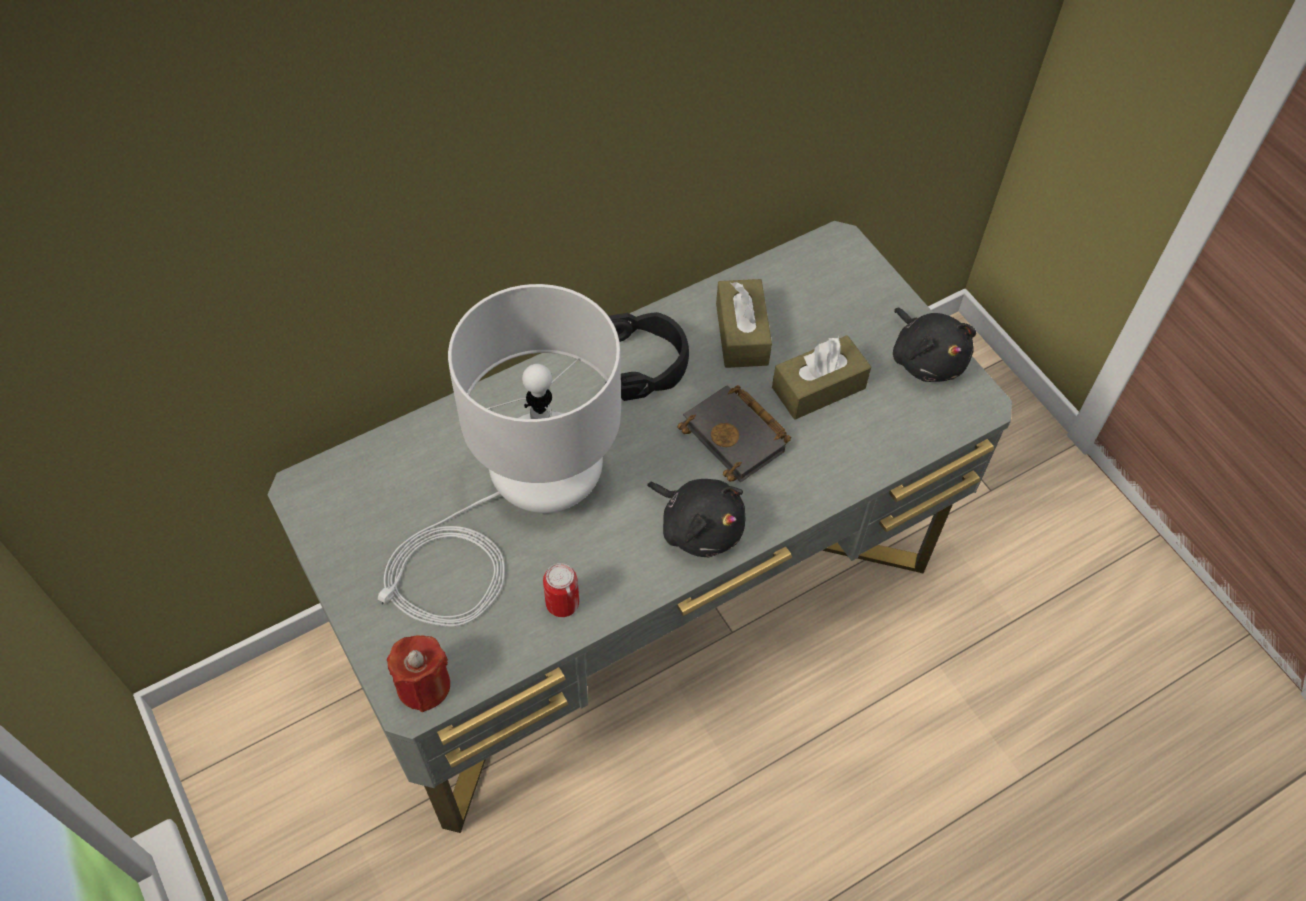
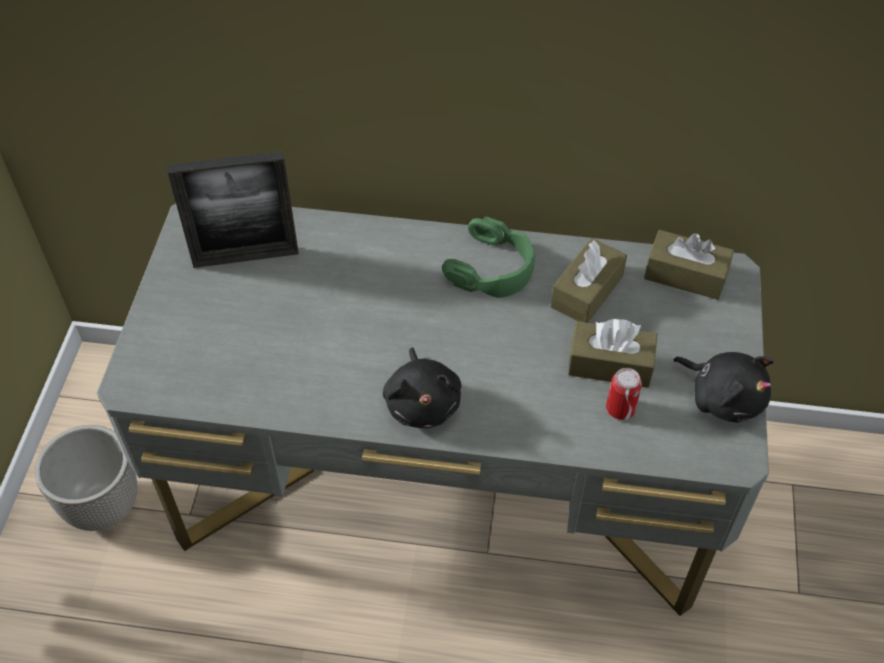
camera: 40 degrees right, 5 degrees down
(337, 852) = (103, 505): none -> planter
(400, 497) = (246, 257): none -> picture frame
(424, 685) = (145, 381): red candle -> none
(508, 517) = (300, 313): white table lamp -> none
(562, 603) = (280, 390): can -> can (620, 409)
(642, 362) = (492, 268): black headphones -> green headphones
(738, 437) = (512, 361): black book -> none
(806, 269) = (685, 275): none -> brown tissue box
(927, 358) = (723, 397): black plush toy -> black plush toy turned 60 degrees counterclockwise

